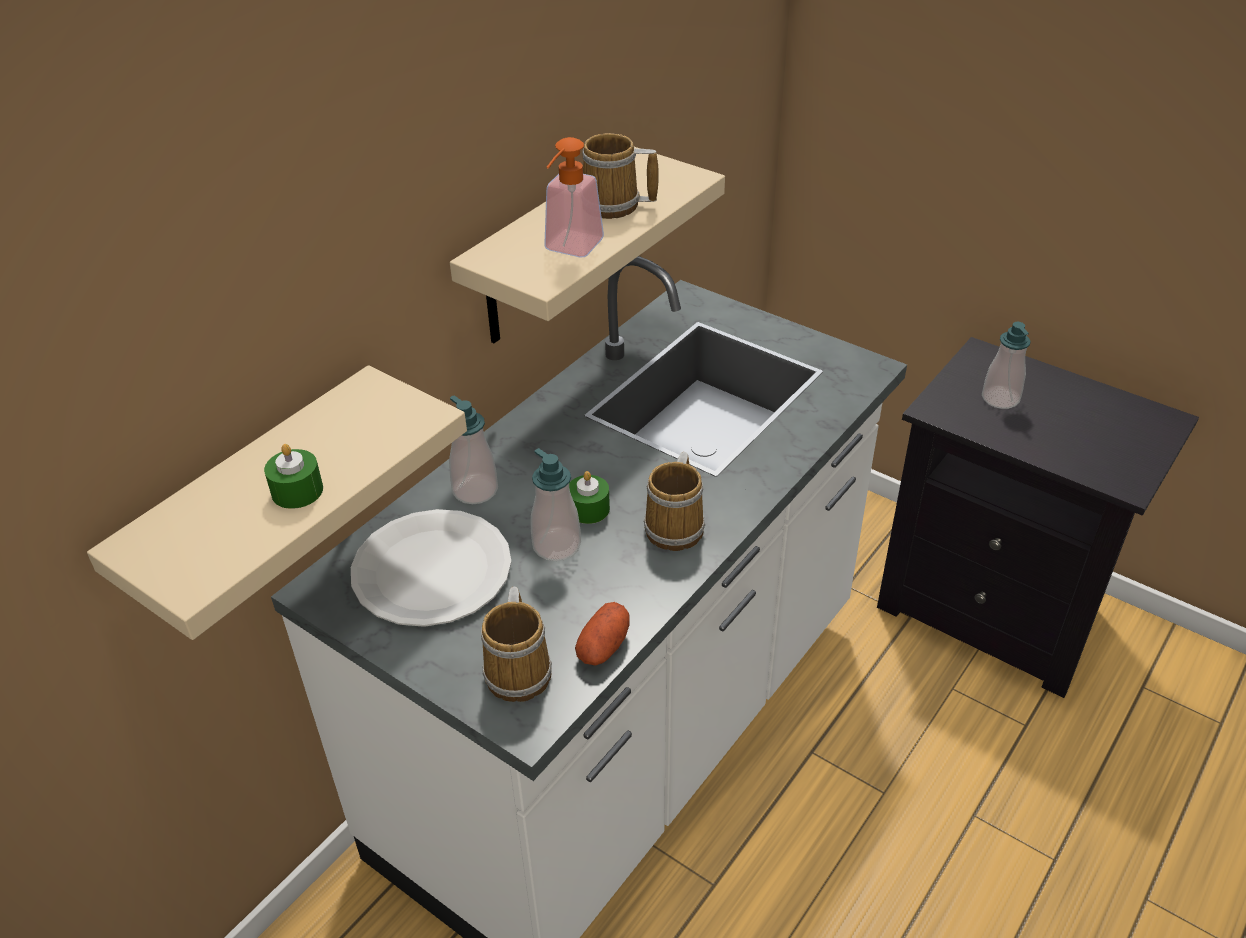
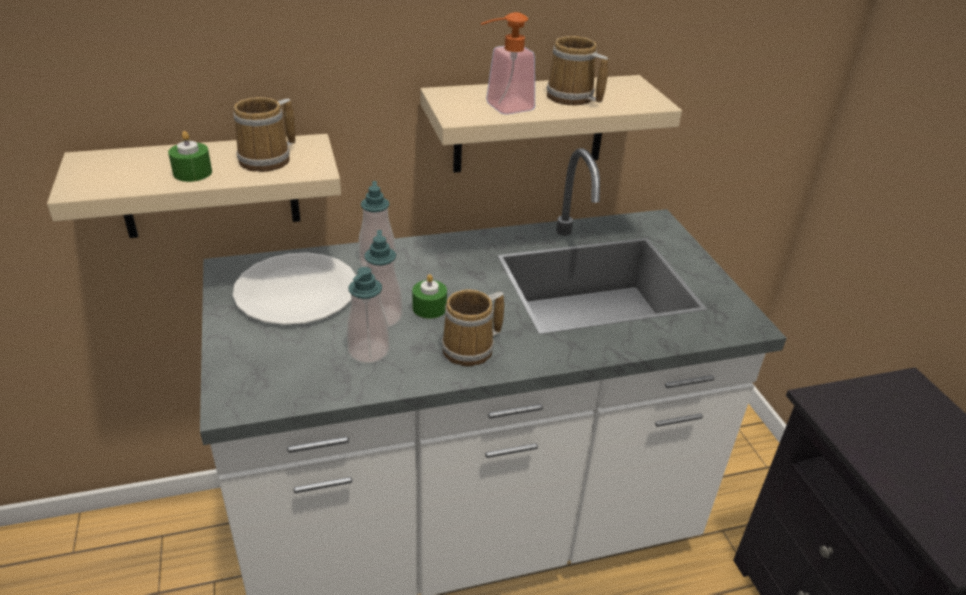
camera: 35 degrees right, 5 degrees down
(520, 670) = (268, 373): mug -> mug (269, 159)
(603, 646) = (331, 390): potato -> none
(1000, 398) = (893, 423): soap dispenser -> soap dispenser (368, 351)

